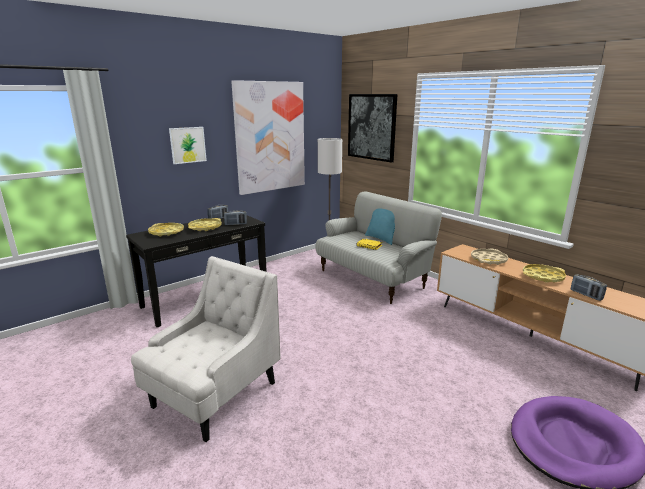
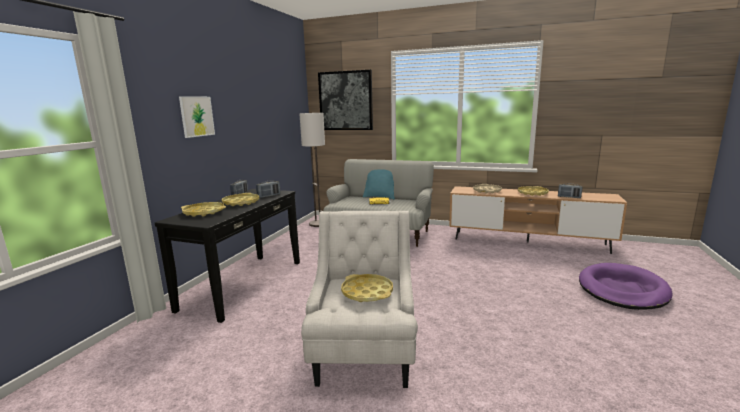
camera: 30 degrees left, 5 degrees down
(202, 344) = (367, 292): none -> yellow tray
(270, 137) = (262, 111): picture -> none

